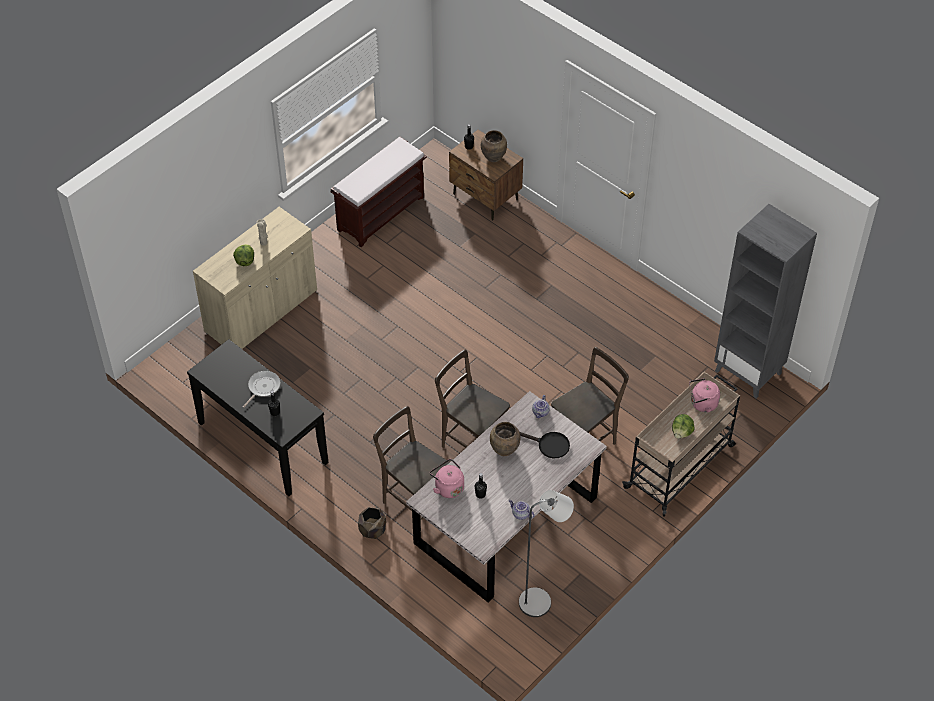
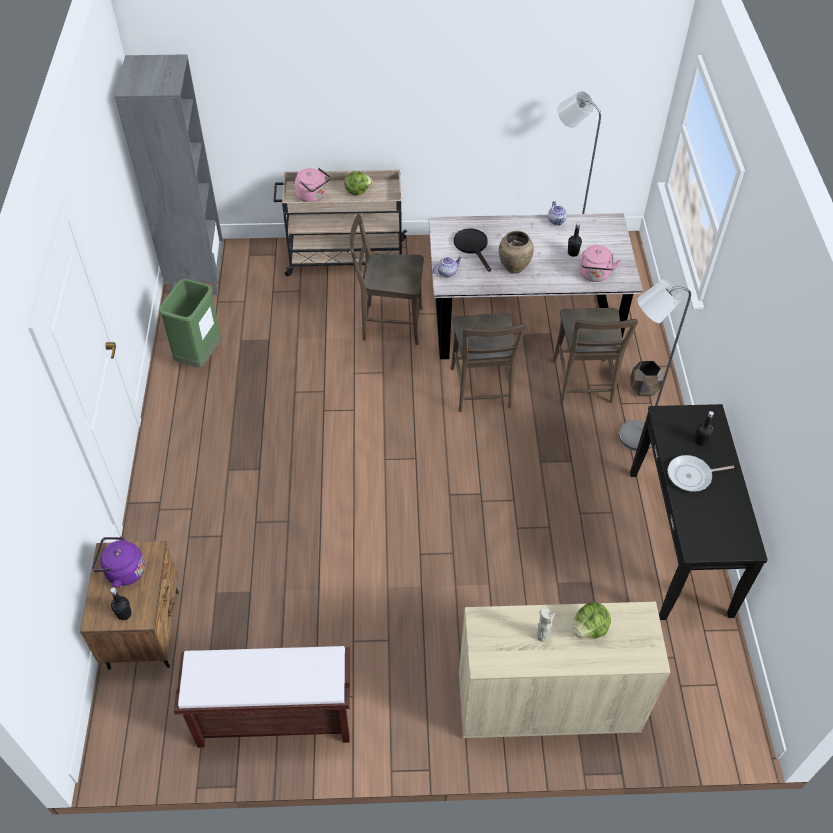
camera: 135 degrees left, 0 degrees up
(349, 486) = (629, 437): none -> grey floor lamp
(494, 158) = (123, 572): brown vase -> purple kettle
(662, 327) = (199, 356): none -> green trash can

